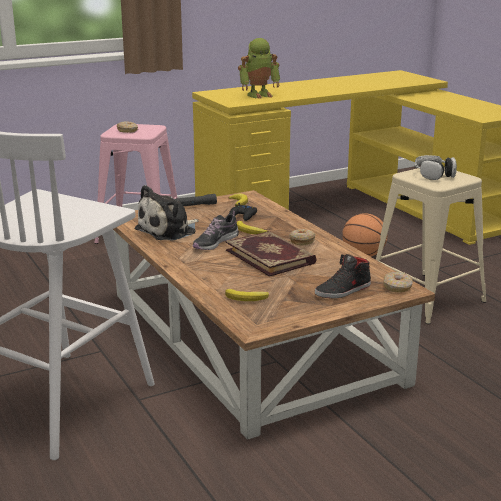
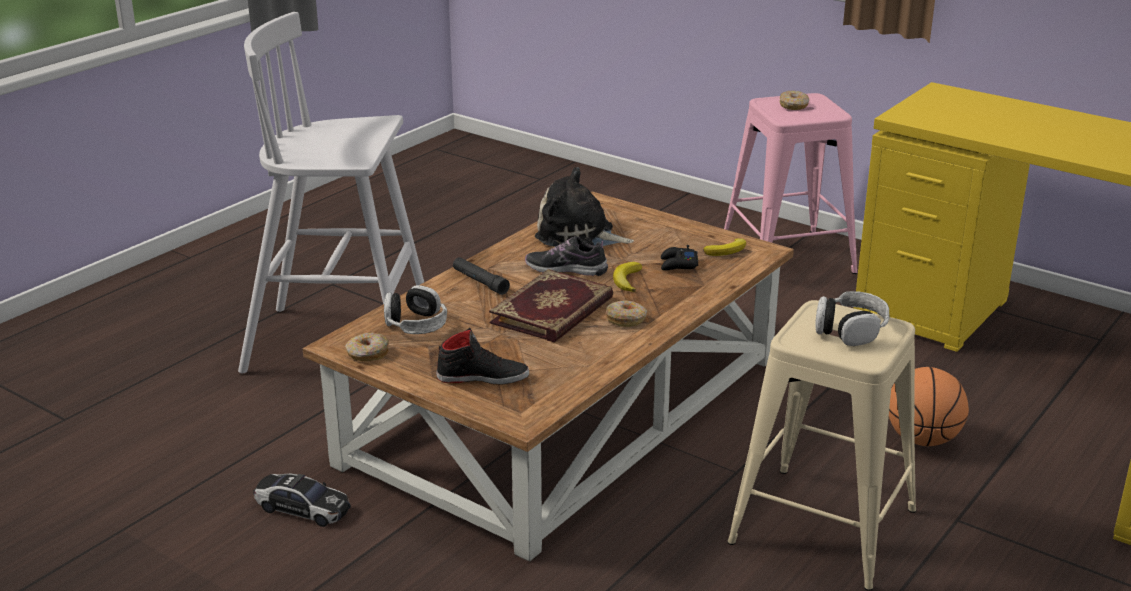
camera: 65 degrees right, 5 degrees up
(193, 205) = (681, 227): black flashlight -> black flashlight (480, 282)
(247, 298) = (415, 324): banana -> headphones
(259, 95) = (983, 120): toy robot -> none
(297, 462) = (302, 508): none -> toy car
(343, 291) = (483, 376): black shoe -> black shoe turned 150 degrees clockwise
(397, 287) = (524, 411): donut -> donut (367, 354)

